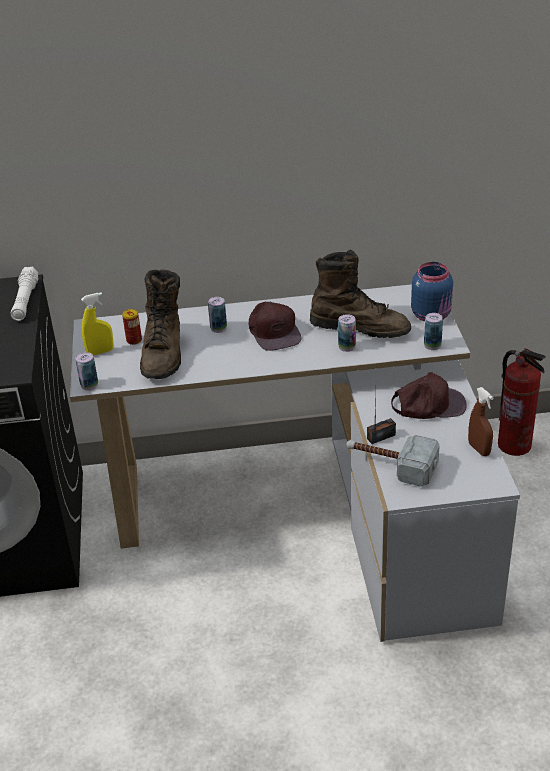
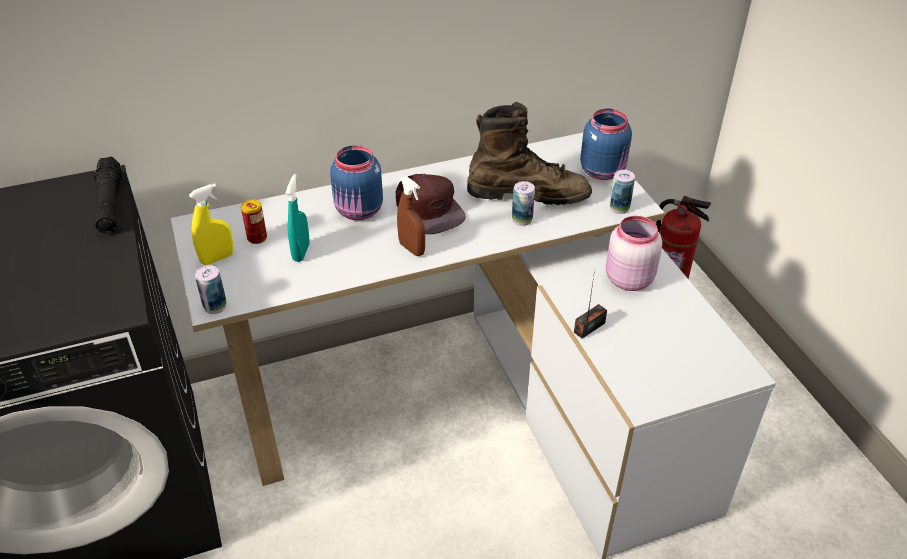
camera: 15 degrees left, 5 degrees up
(25, 301) = (110, 204): white flashlight -> black flashlight
(164, 354) = (301, 252): brown boot -> turquoise spray bottle
(218, 328) = (359, 211): can -> blue jar
(390, 464) = (614, 363): hammer -> none
(428, 404) = (627, 279): brown cap -> pink jar
(479, 449) = (706, 329): brown spray bottle -> brown spray bottle (412, 249)

